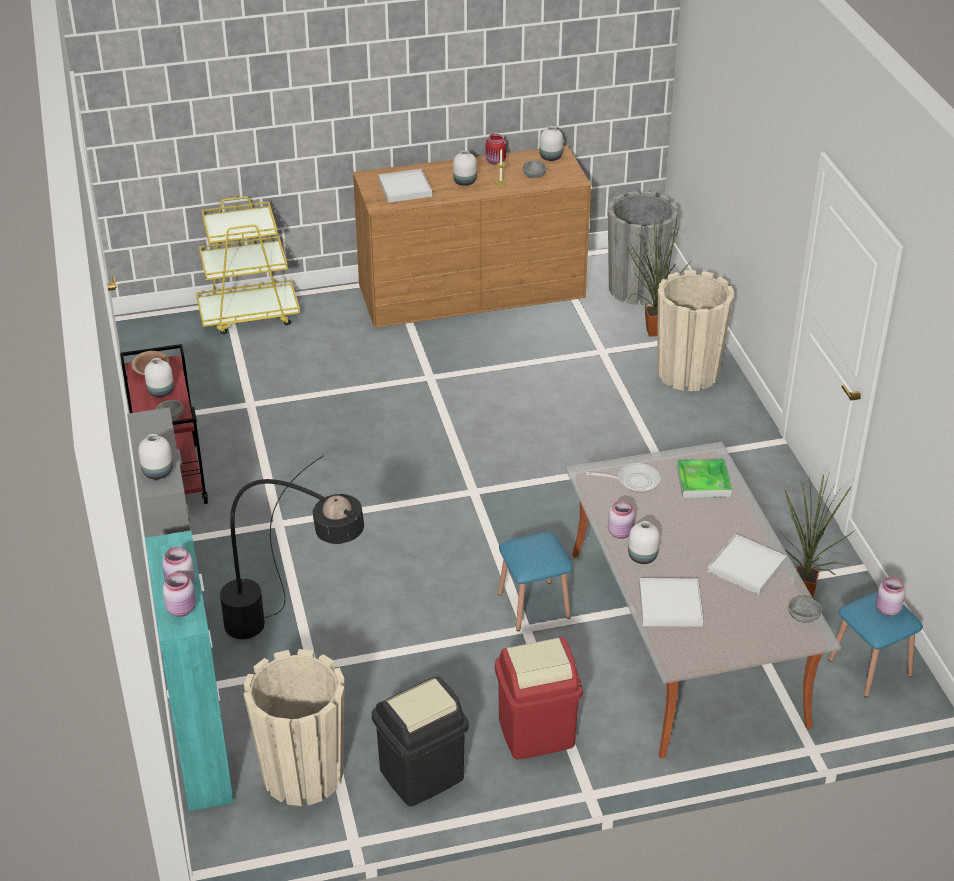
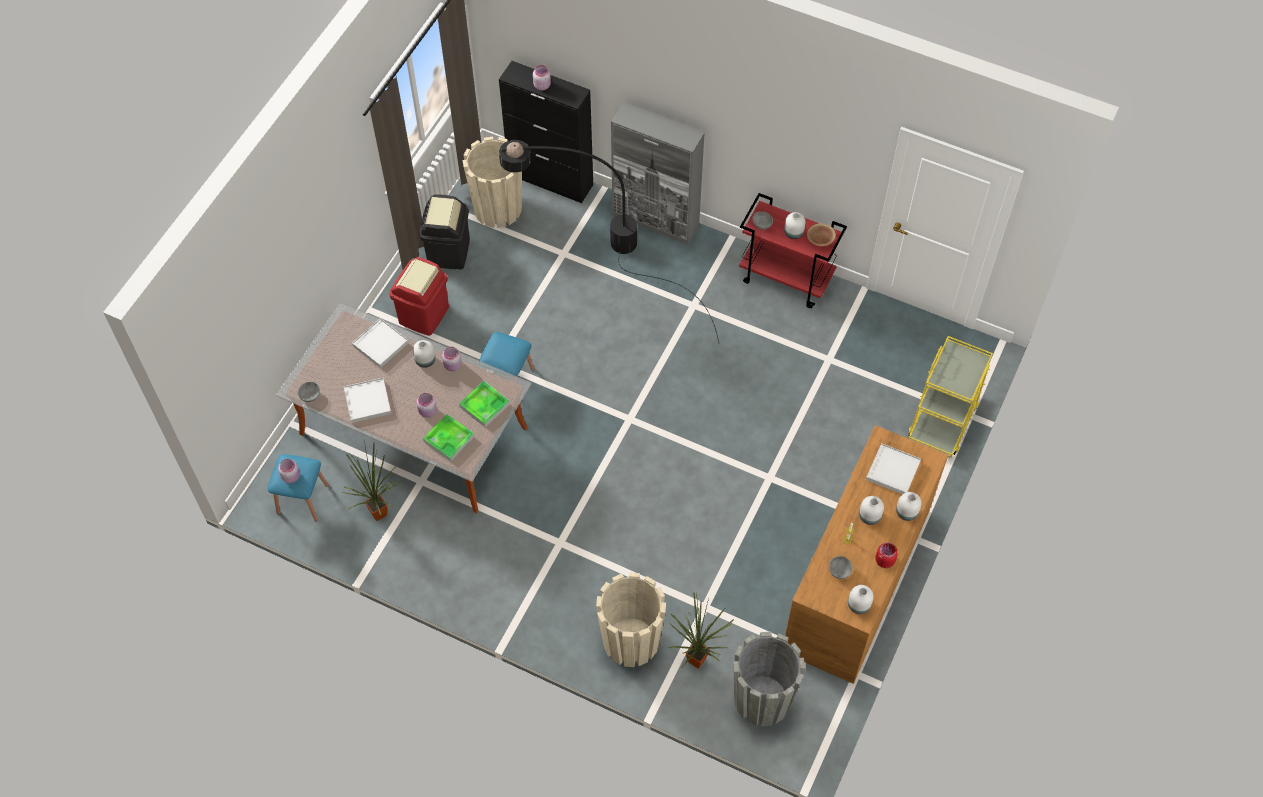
camera: 130 degrees right, 20 degrees up
(158, 472) = (637, 119): white vase -> white vase (906, 513)
(182, 609) = (523, 77): pink jar -> pink jar (427, 411)
(203, 752) = (551, 180): turquoise cabinet -> black cabinet
(634, 481) = (484, 405): frying pan -> tray

